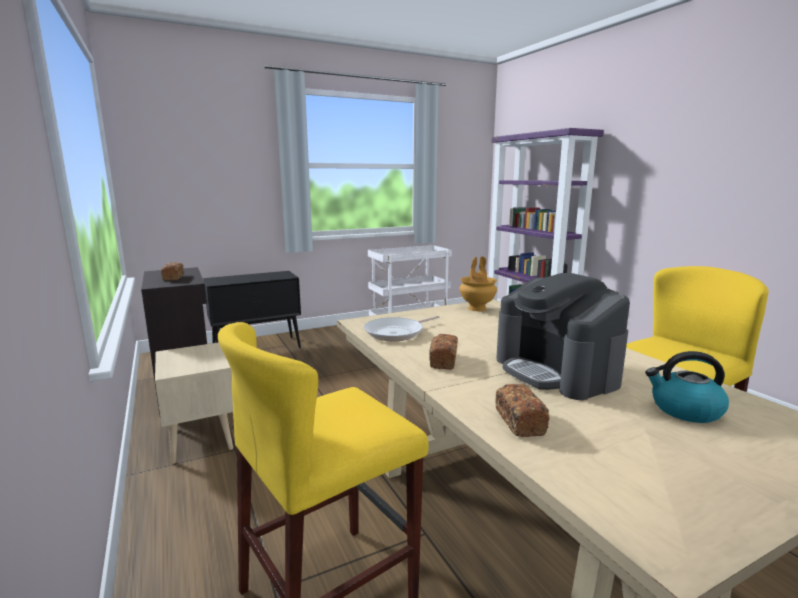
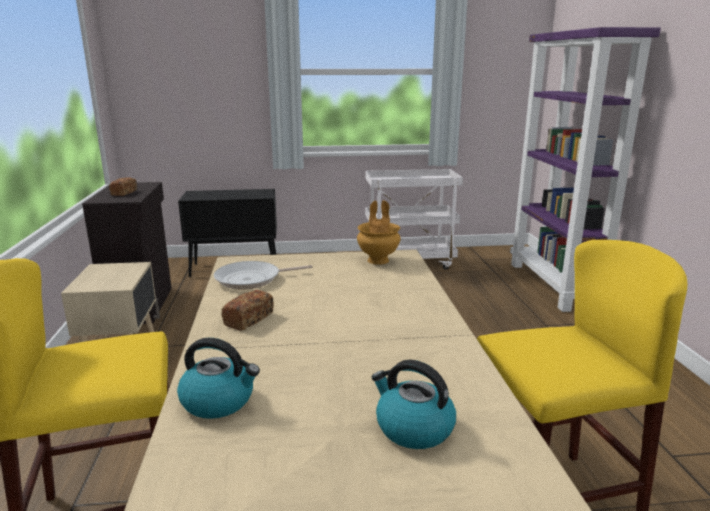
camera: 20 degrees right, 5 degrees up
(519, 421) = (219, 401): bread -> kettle
(556, 371) = (345, 352): coffee machine -> none

